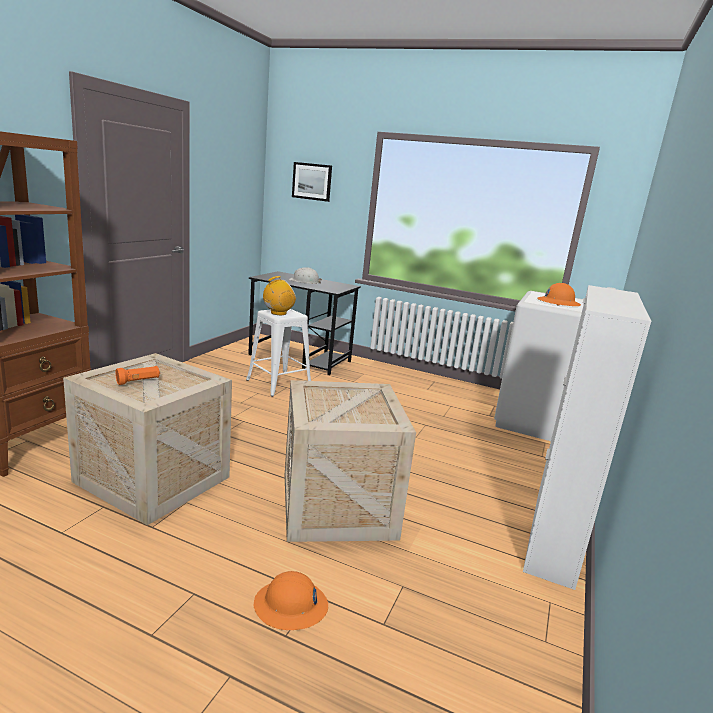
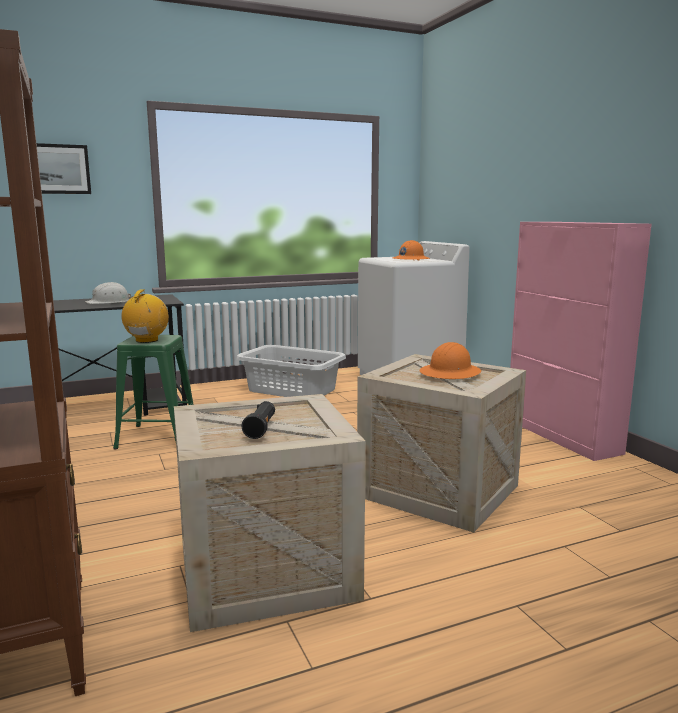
camera: 45 degrees left, 5 degrees down
(138, 381) = (261, 429): orange flashlight -> black flashlight
(279, 383) = (158, 437): white stool -> green stool
(291, 606) = (572, 561): orange hard hat -> orange hard hat (450, 373)
(424, 390) = (291, 390): none -> grey laundry basket
(553, 537) = (561, 436): white cabinet -> pink cabinet

